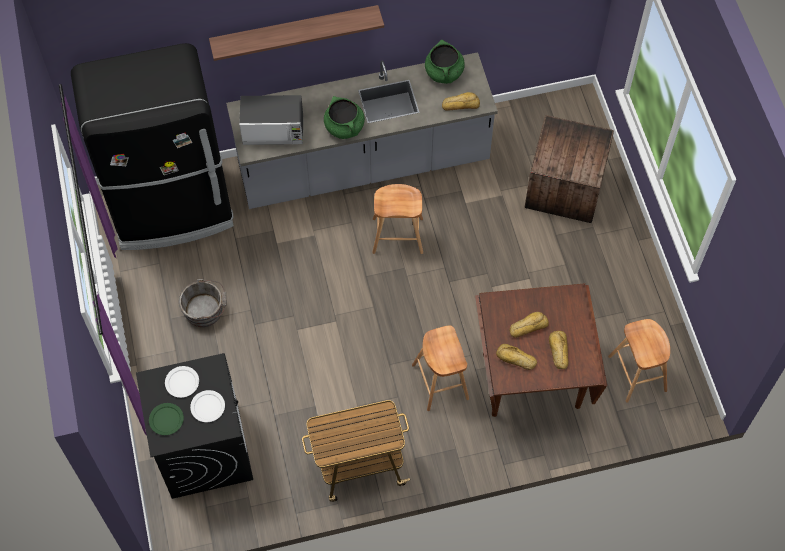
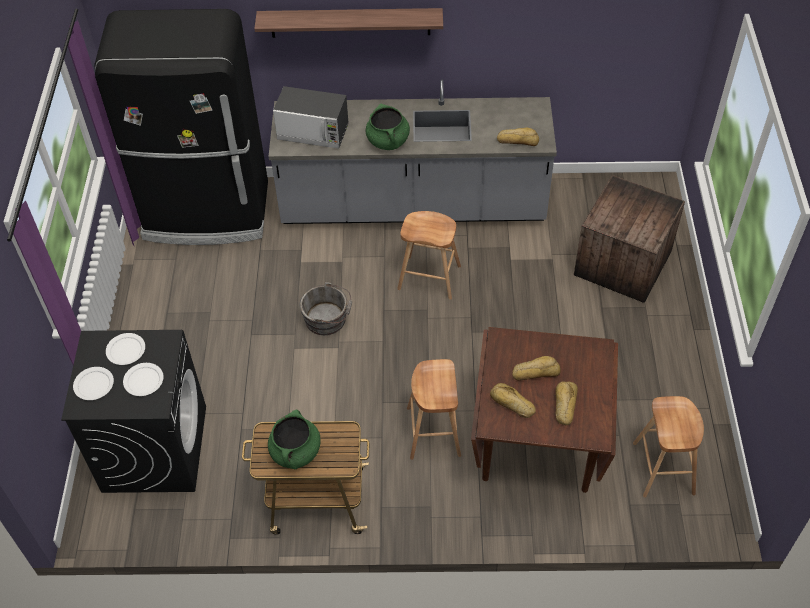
camera: 15 degrees right, 10 degrees down
(166, 419) = (94, 384): green plate -> white plate
(206, 310) = (206, 311): grey bucket -> grey bucket (328, 319)
(444, 72) = (508, 109): green cooking pot -> green cooking pot (296, 452)

